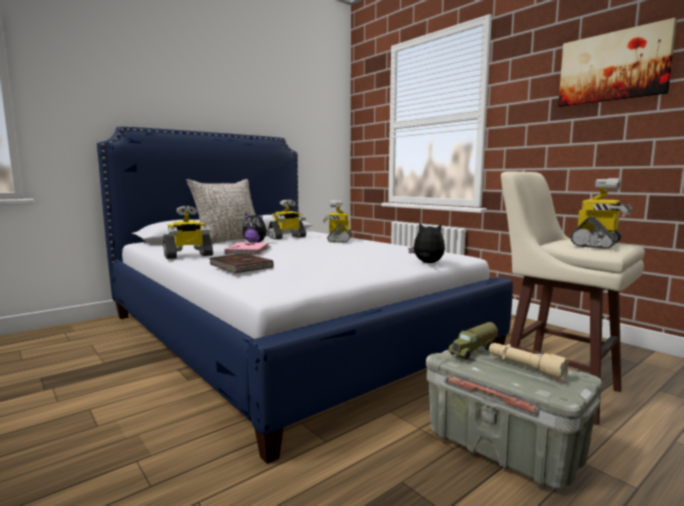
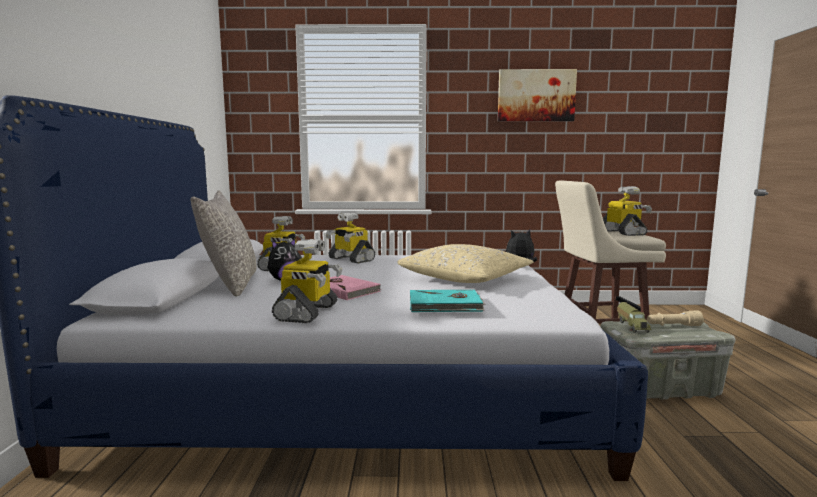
camera: 50 degrees left, 0 degrees up
(240, 266) = (445, 305): brown book -> turquoise book
(340, 261) = (465, 279): none -> beige pillow

